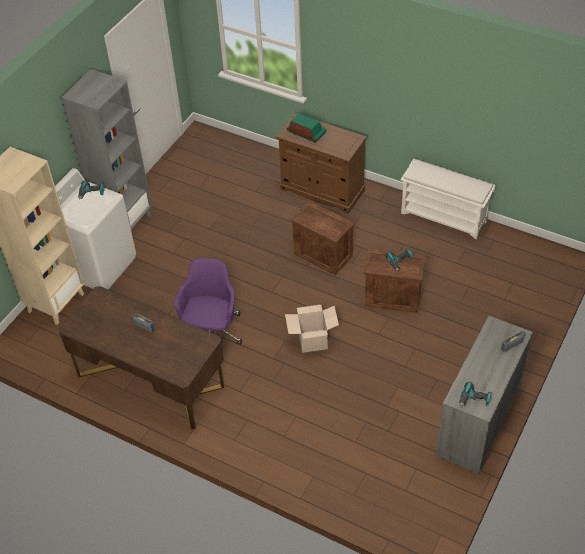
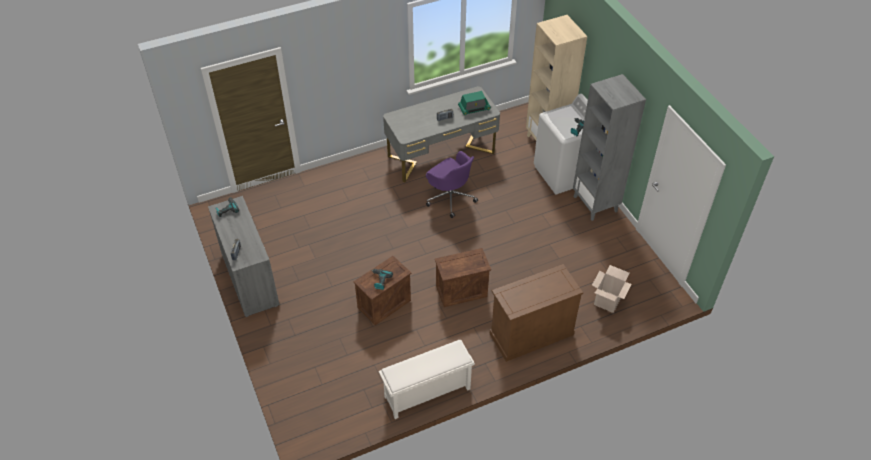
camera: 125 degrees right, 0 degrees up
(150, 380) = (441, 154): brown desk -> grey desk
(306, 133) = (549, 284): radio -> radio (474, 108)
(312, 341) = (392, 239): cardboard box -> cardboard box (607, 301)

